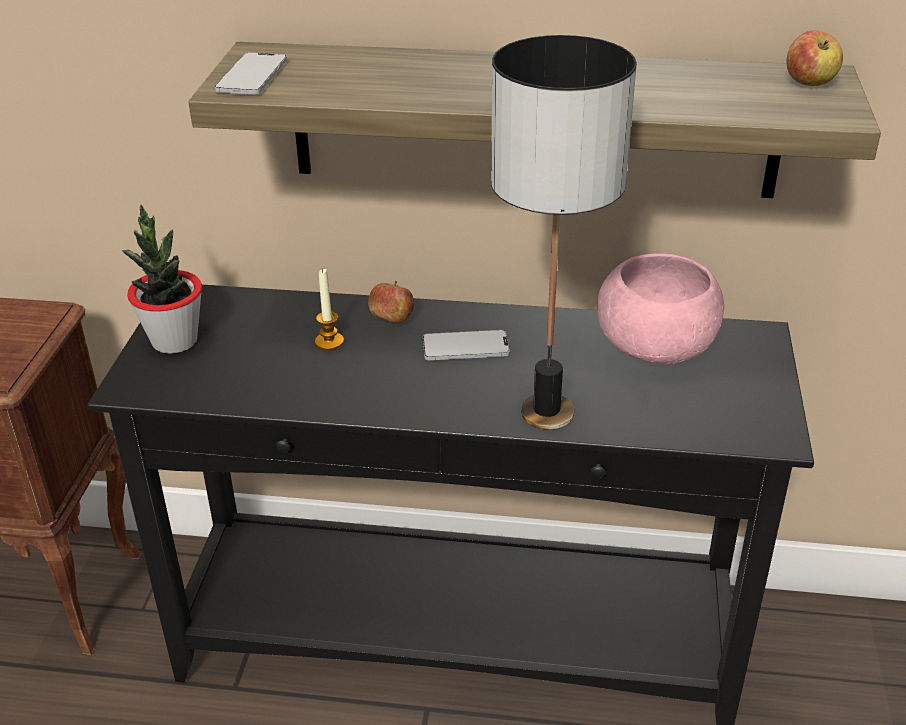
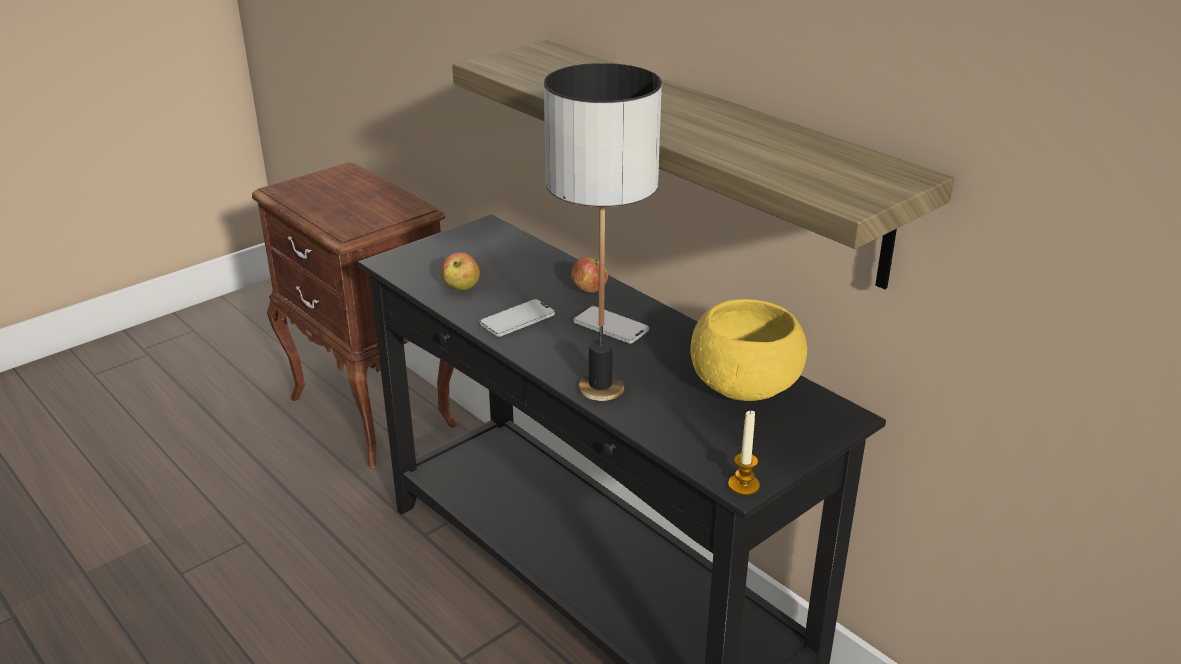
camera: 40 degrees right, 5 degrees down
(174, 341) = (447, 247): potted plant -> none
(252, 76) = (511, 60): phone -> phone (517, 319)
(329, 342) = (531, 286): candle -> candle (743, 485)
(656, 348) = (745, 387): pink bowl -> yellow bowl
(810, 84) = (879, 176): apple -> apple (461, 287)

